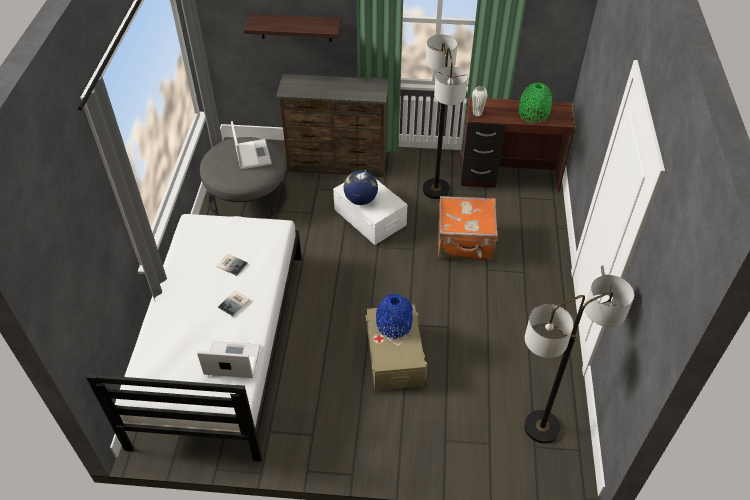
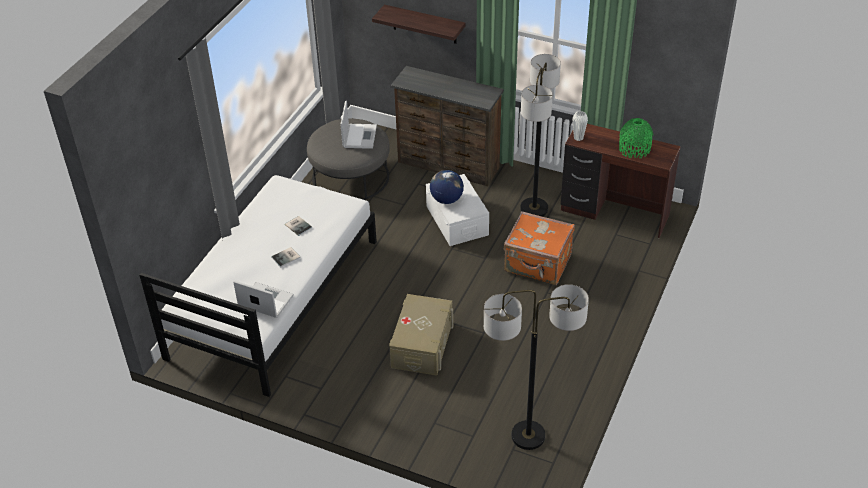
camera: 20 degrees right, 5 degrees down
(394, 324) = (425, 312): blue vase -> none

